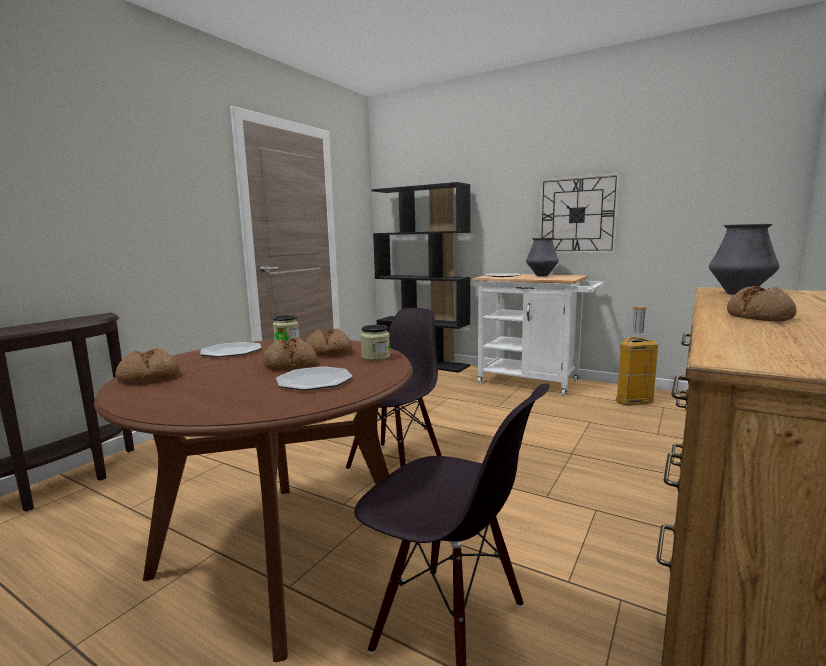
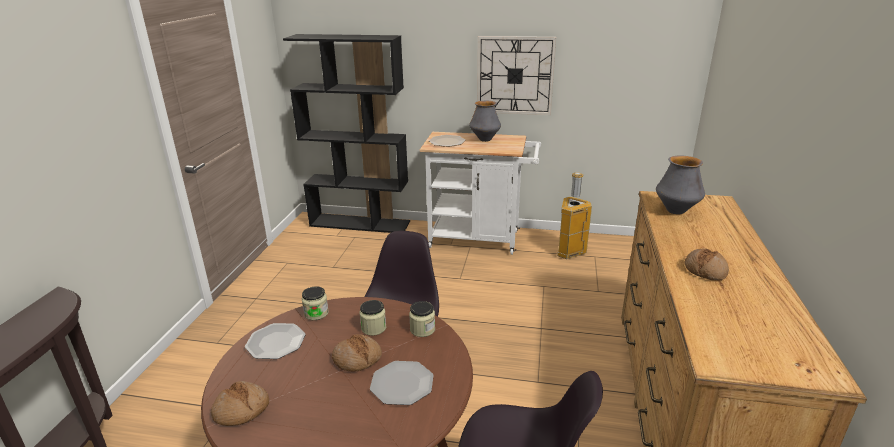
camera: 20 degrees left, 15 degrees up
(328, 352) = (373, 328): bread -> jar

